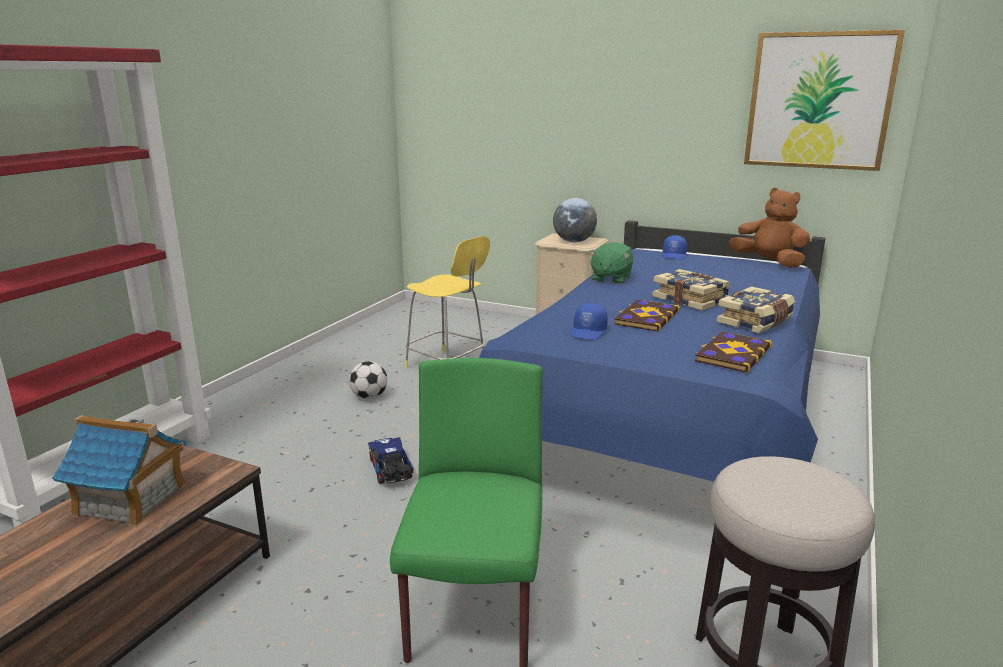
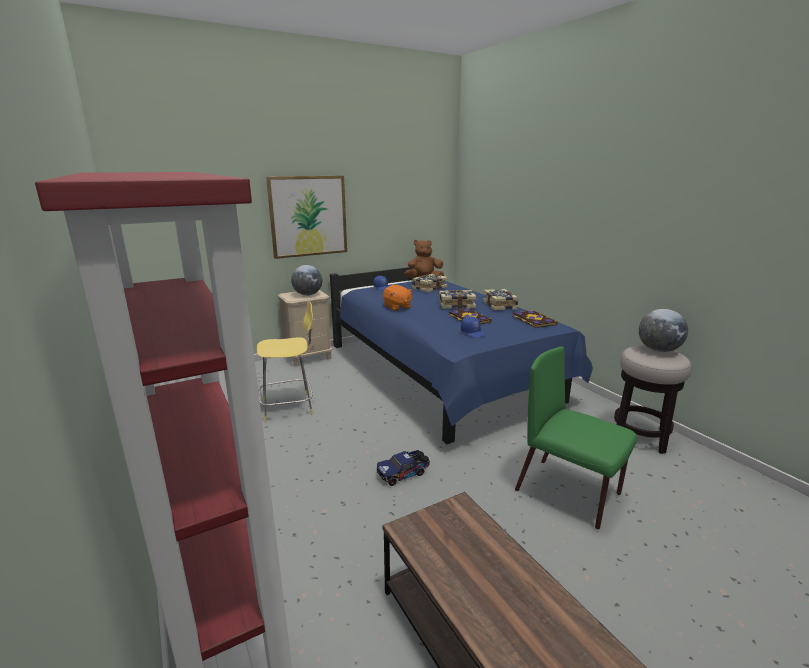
camera: 55 degrees left, 0 degrees up
(131, 500) = (469, 562): toy house -> none
(369, 397) = (289, 449): football -> none
(391, 471) = (404, 473): toy truck -> toy truck turned 45 degrees counterclockwise
(610, 279) = (397, 307): green plush toy -> orange plush toy
(733, 272) = (429, 288): none -> book
(816, 485) = (658, 350): none -> globe
(819, 101) = (419, 191): picture -> picture (308, 216)

